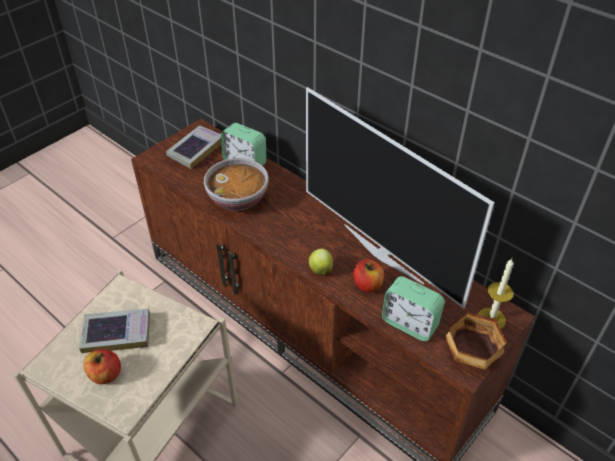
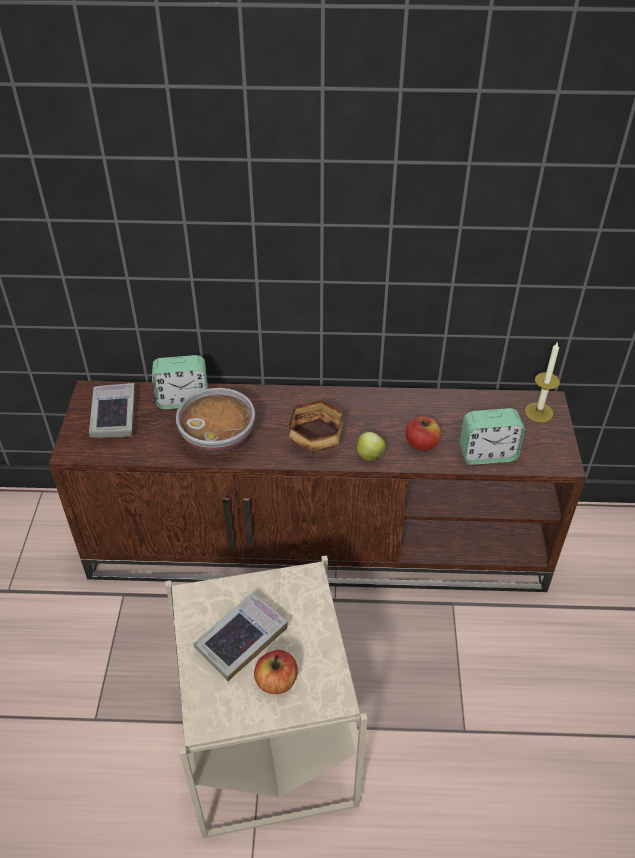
camera: 40 degrees left, 0 degrees up
(383, 252) = (404, 409): television -> none
(469, 353) = (552, 449): bowl -> bowl (314, 443)

